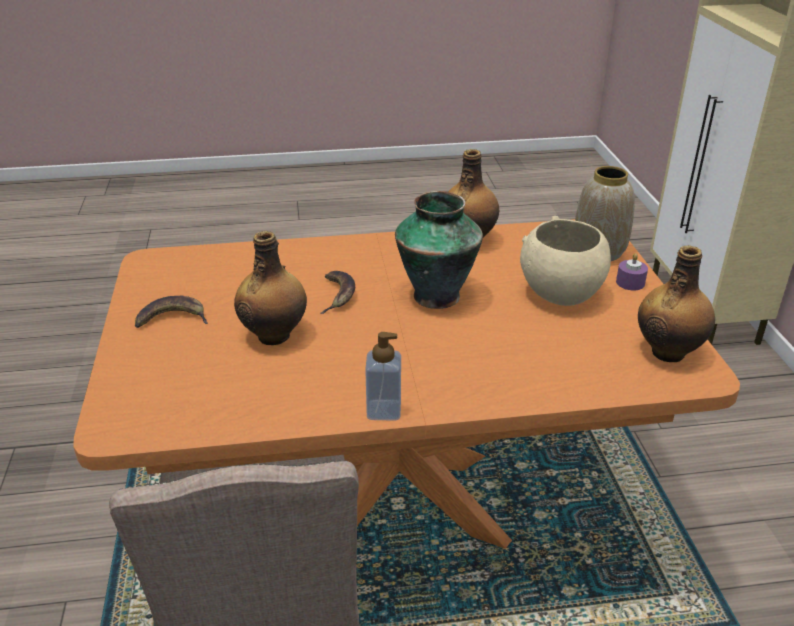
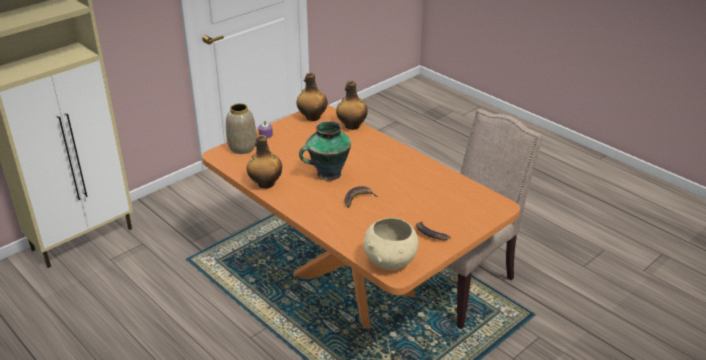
camera: 125 degrees left, 0 degrees up
(275, 335) = (406, 200): bottle -> bottle (351, 126)
(384, 410) = (416, 158): soap dispenser -> none
(560, 294) = (293, 147): beige bowl -> beige bowl (390, 262)

